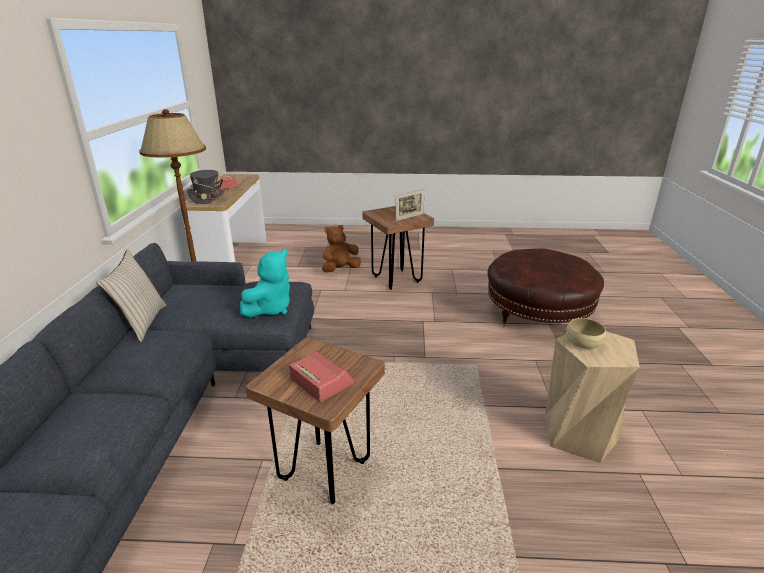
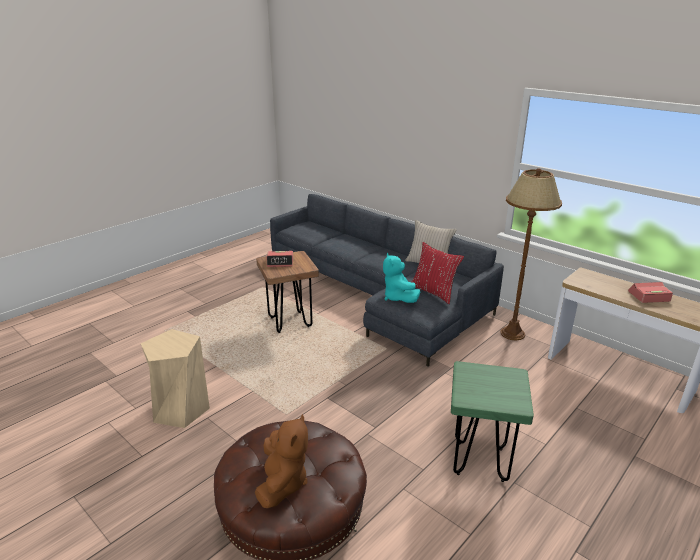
camera: 130 degrees right, 0 degrees up
(207, 197) = (602, 281): grey hat -> none
(235, 294) = (434, 292): none -> red pillow
(340, 269) = (543, 433): brown plush toy -> brown plush toy (282, 483)
(396, 279) = (480, 461): brown stool -> green stool
(409, 217) = (473, 389): picture frame -> none
(583, 342) = (181, 341): beige bowl -> none

